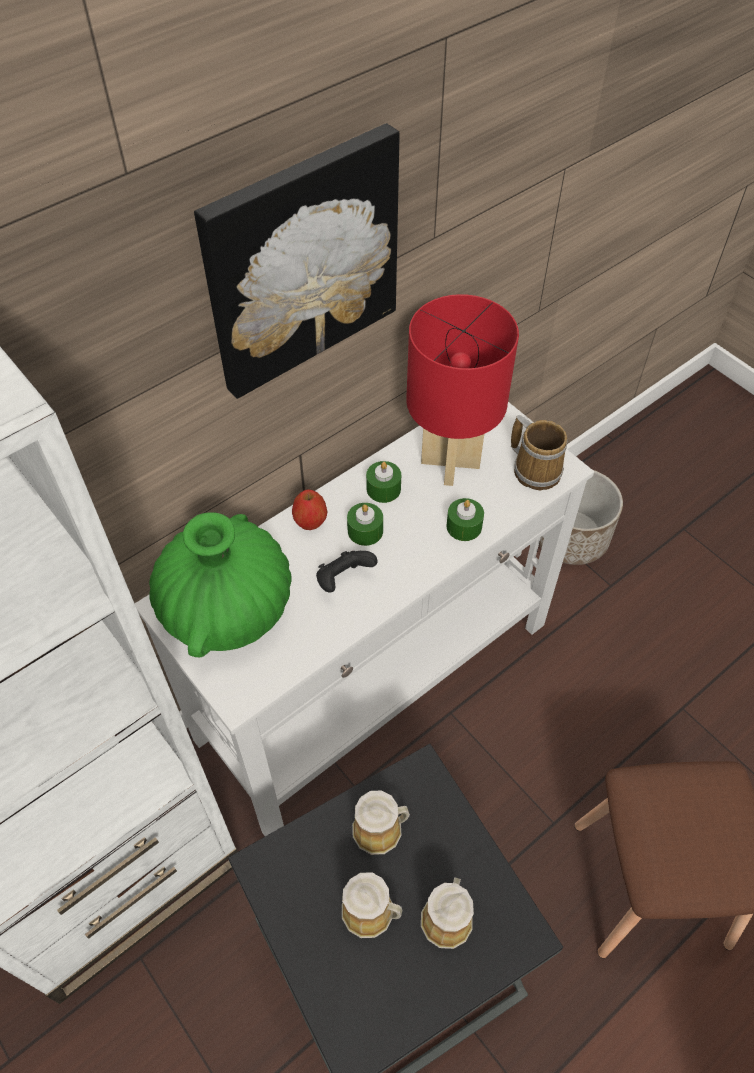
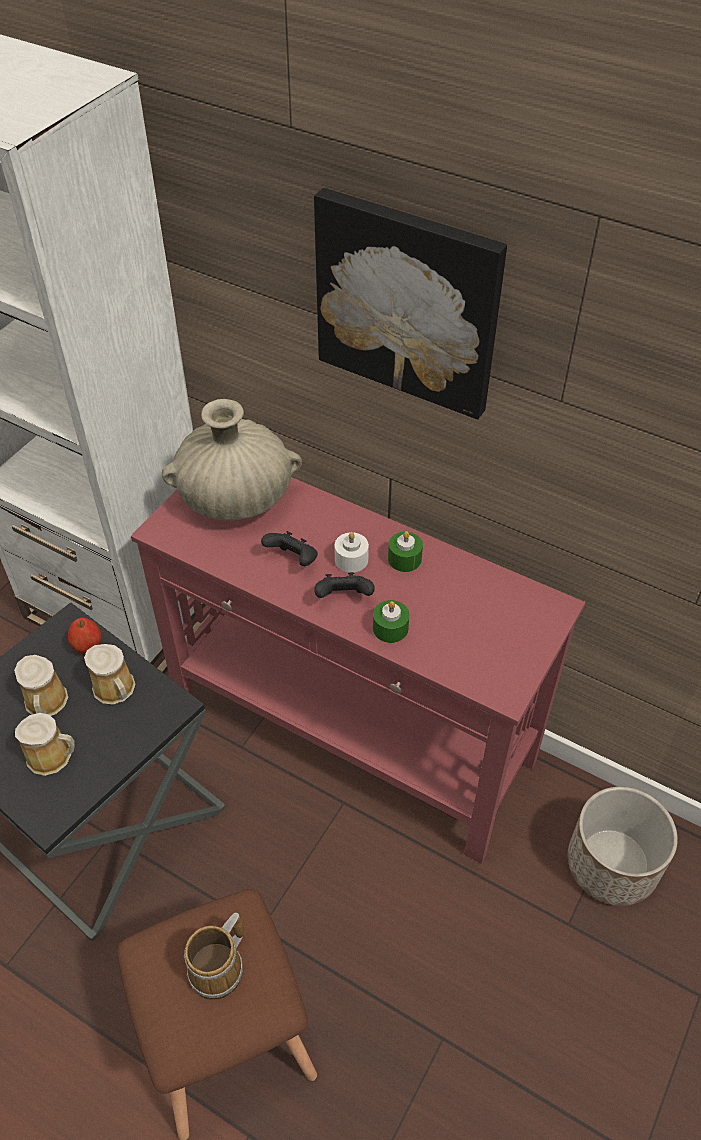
camera: 70 degrees right, 5 degrees down
(228, 609) = (236, 499): green vase -> beige vase
(310, 522) = (343, 521): apple -> apple (87, 647)
(365, 531) = (351, 559): green candle -> white candle
(378, 680) = (352, 731): white console table -> red console table
(412, 551) = (344, 598): none -> black game controller
(449, 463) = (461, 598): red table lamp -> none
(536, 468) = (492, 669): mug -> mug (220, 968)

